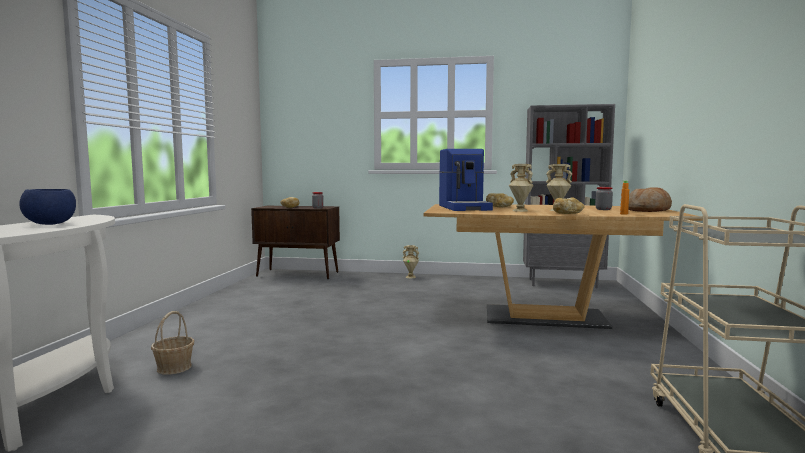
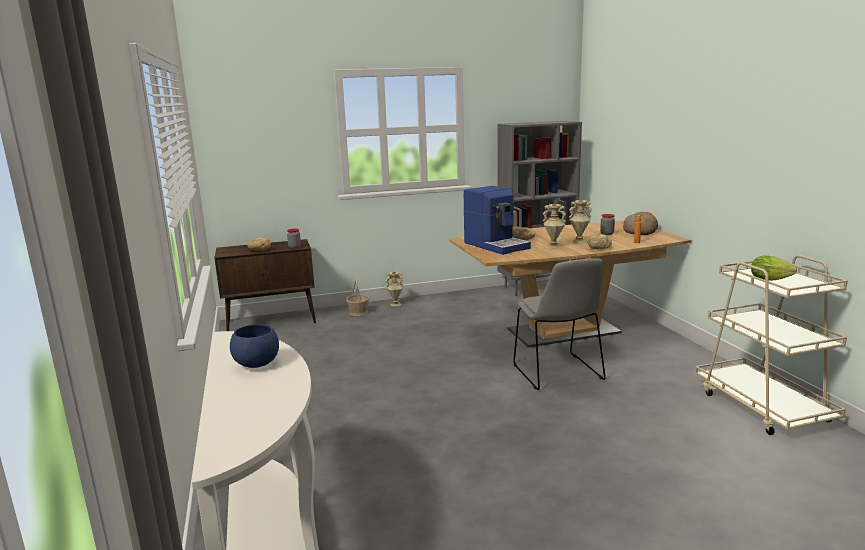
camera: 25 degrees left, 10 degrees up
(174, 367) = (328, 464): basket -> basket (358, 312)
(489, 348) = (558, 373): none -> grey chair
(736, 233) = (772, 280): none -> lettuce

